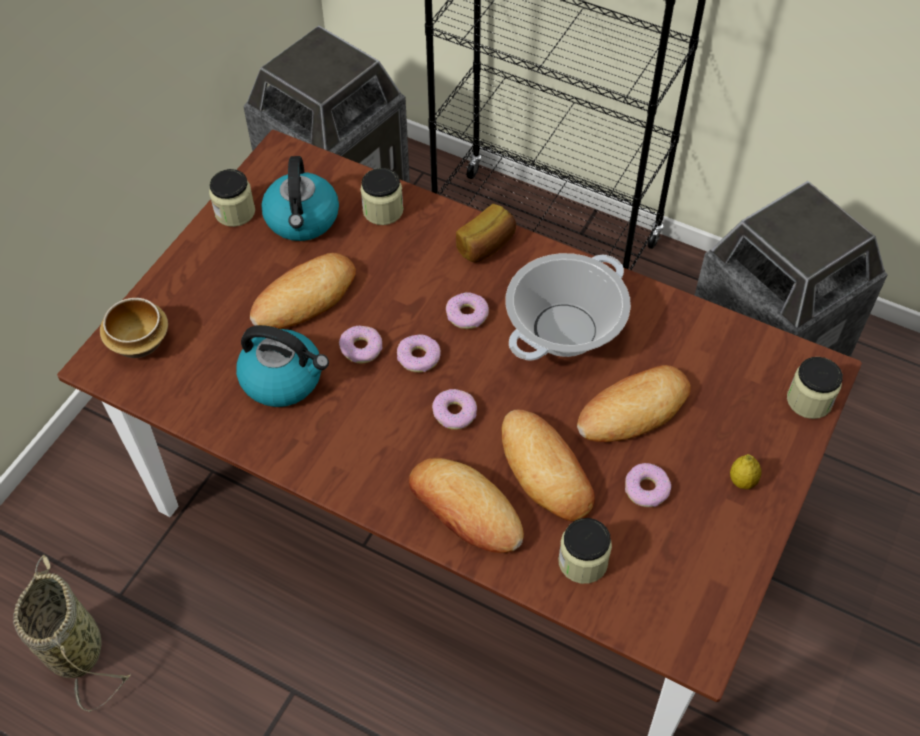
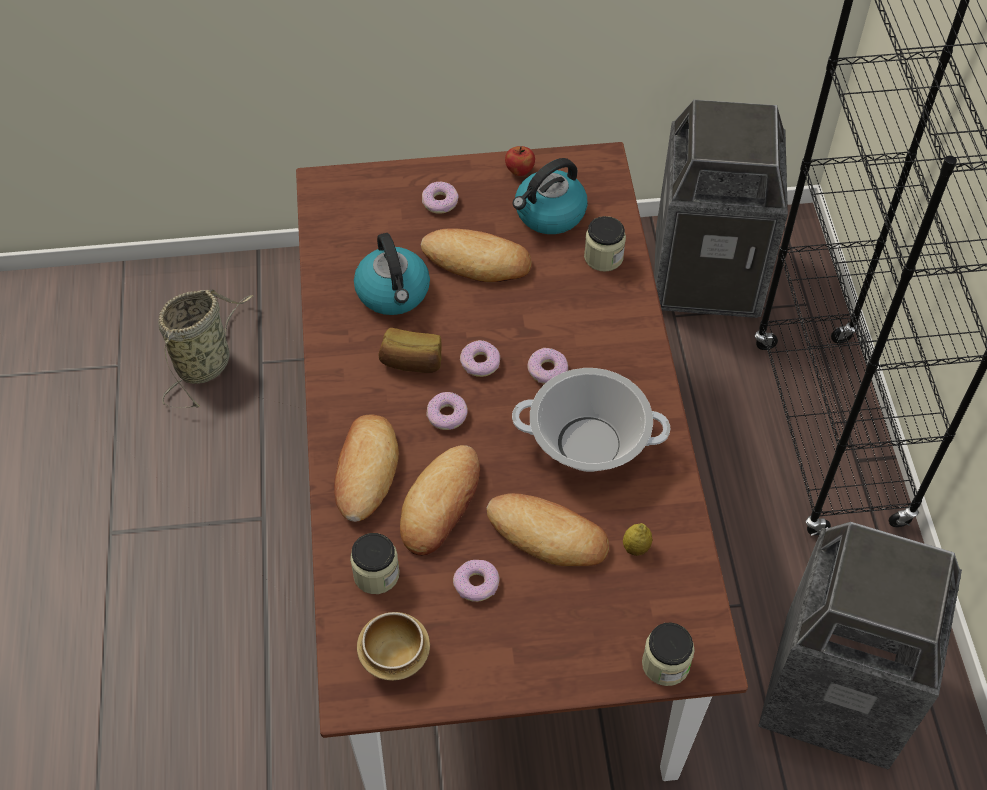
camera: 55 degrees right, 0 degrees up
(139, 341) = (358, 192): bowl -> bowl (395, 656)
(235, 212) = (519, 171): jar -> apple
(361, 348) = (459, 322): donut -> donut (440, 202)
(487, 245) = (629, 344): bread -> bread (411, 362)
(742, 481) = (538, 651): lemon -> lemon (636, 548)

